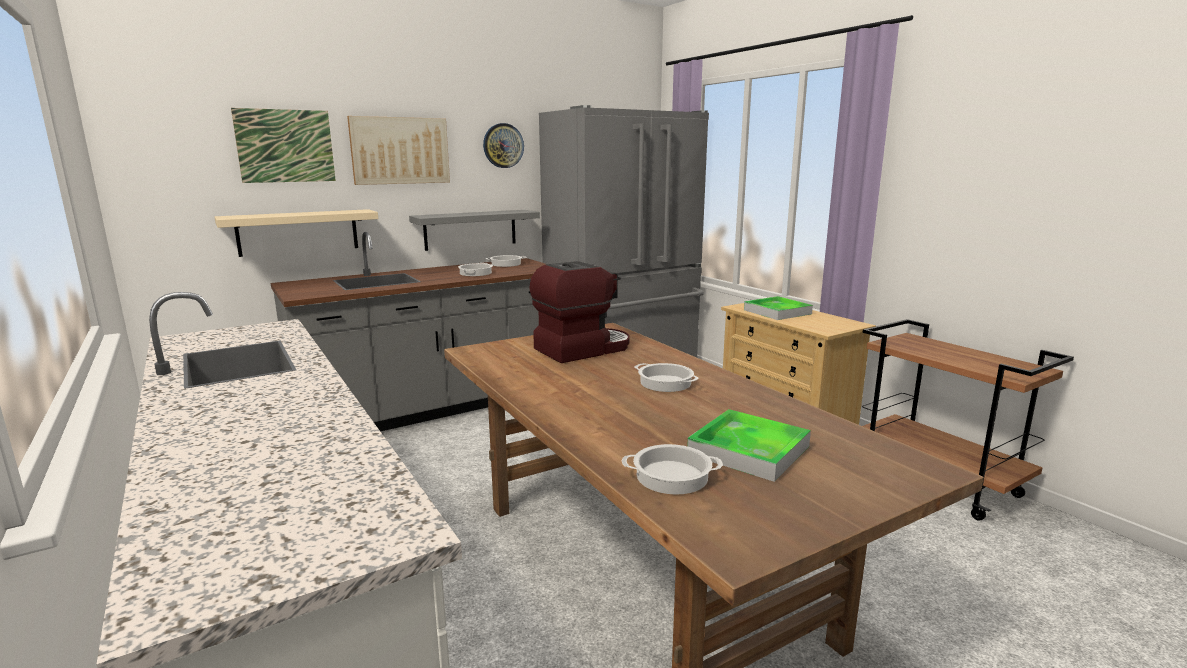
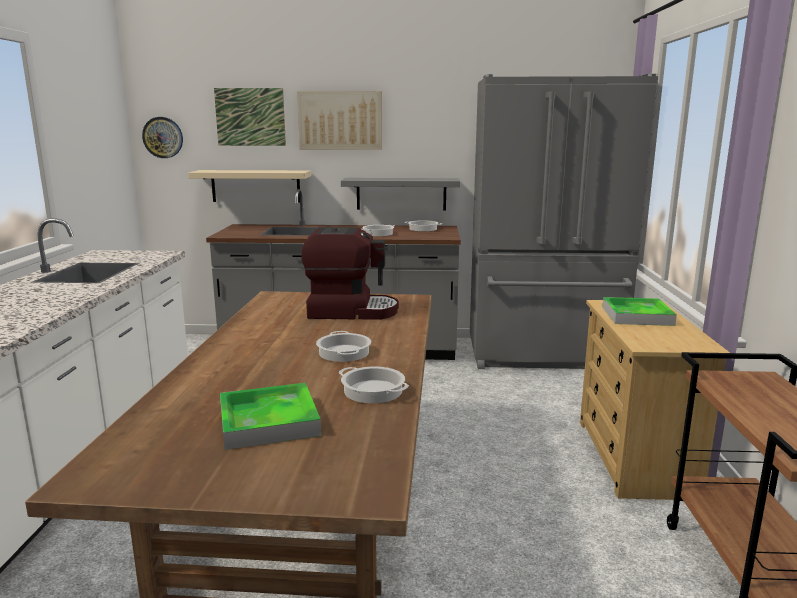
camera: 35 degrees right, 0 degrees up
(503, 145) = (439, 115): wall clock -> wall clock (163, 137)
(672, 476) = (173, 419): cooking pot -> cooking pot (374, 391)

